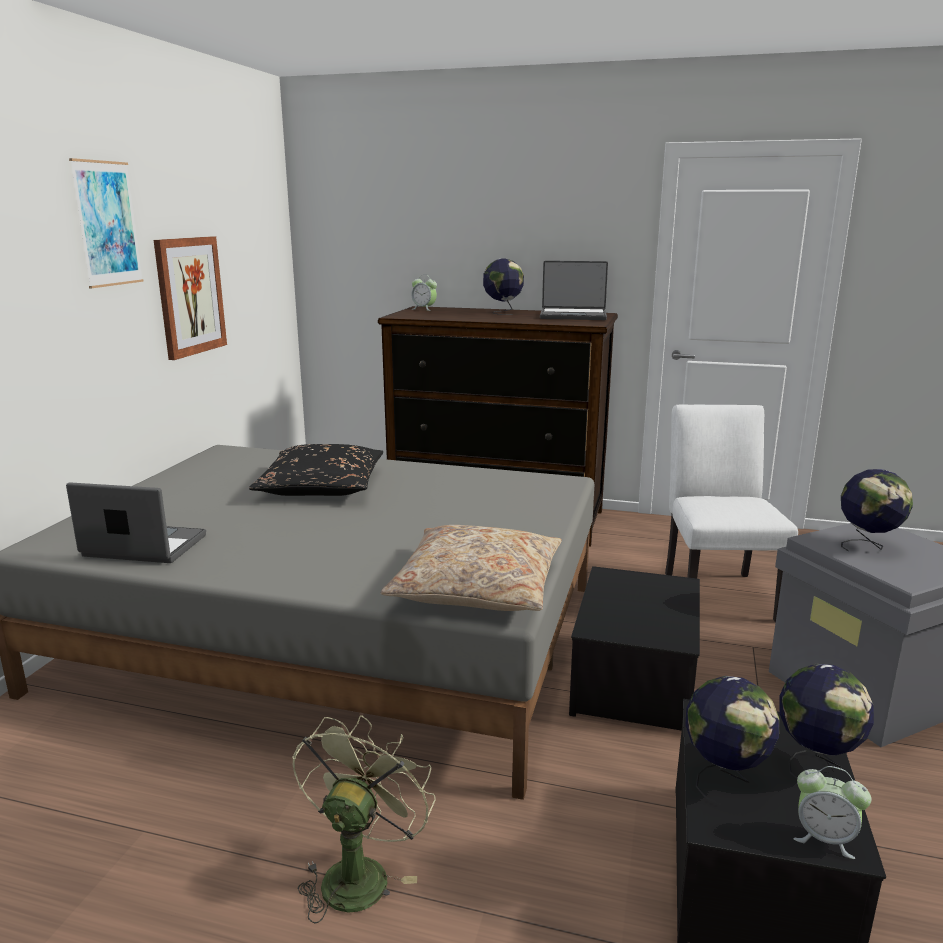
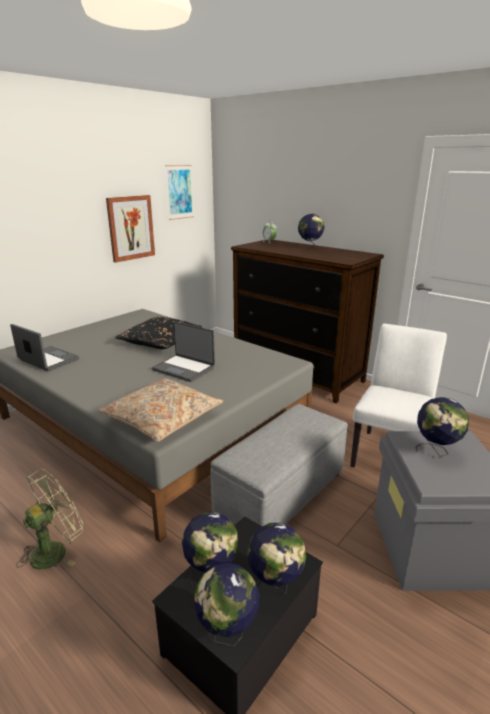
camera: 25 degrees right, 5 degrees up
(107, 224) = (74, 190): picture -> picture (179, 192)
(573, 316) = (347, 254): laptop -> laptop (184, 368)
(632, 680) = (282, 493): storage box -> grey ottoman
(824, 838) = (227, 632): alarm clock -> globe

